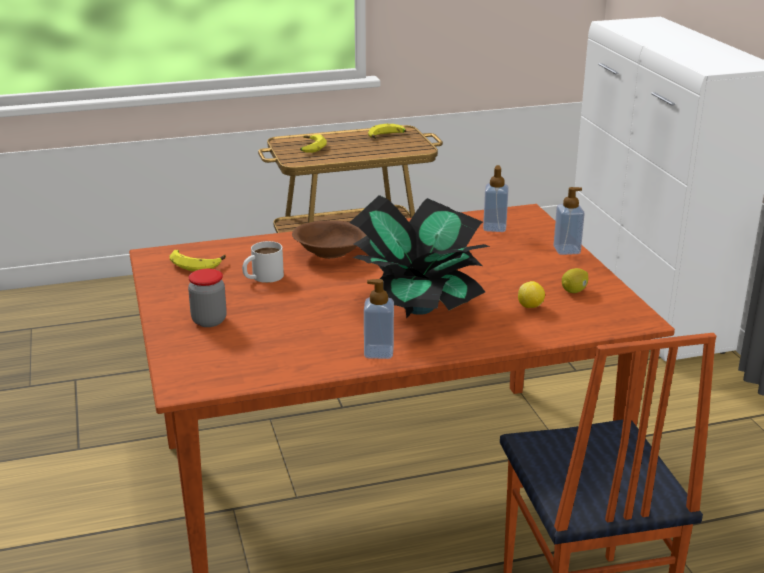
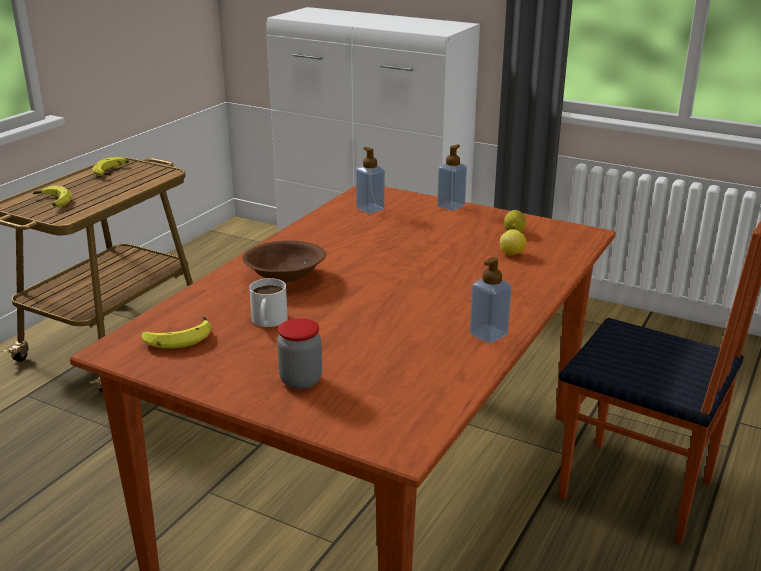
camera: 45 degrees left, 0 degrees up
(419, 307) = (442, 287): potted plant -> none

